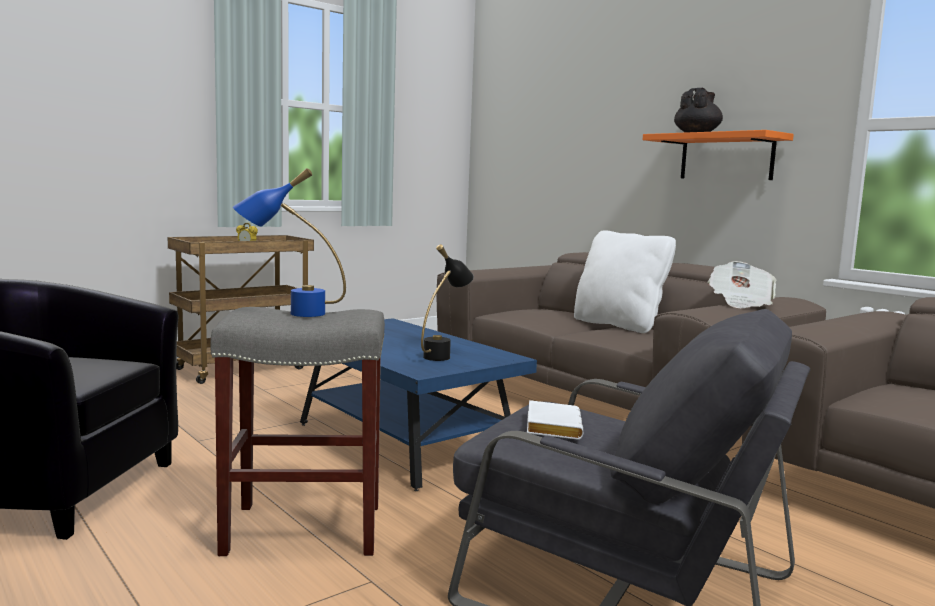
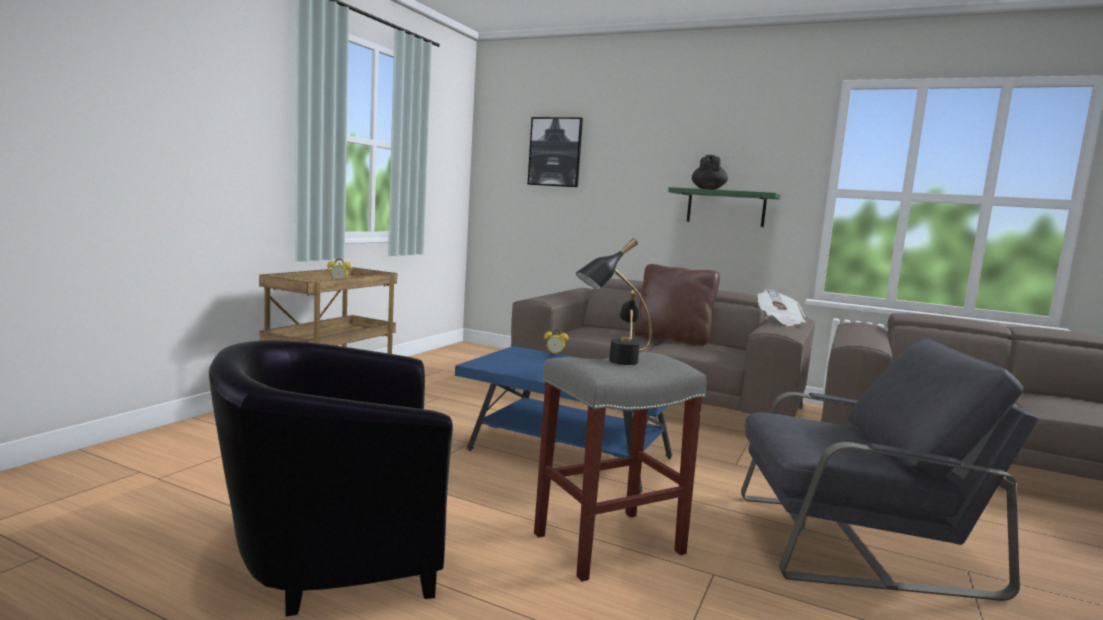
camera: 25 degrees left, 0 degrees up
(290, 313) = (611, 362): blue table lamp -> black table lamp
(418, 328) = (554, 355): none -> alarm clock
(545, 104) = (555, 152): none -> picture
(551, 426) = (811, 433): white book -> none
(619, 325) = (672, 339): white pillow -> brown pillow
(726, 157) = (726, 208): orange shelf -> green shelf

